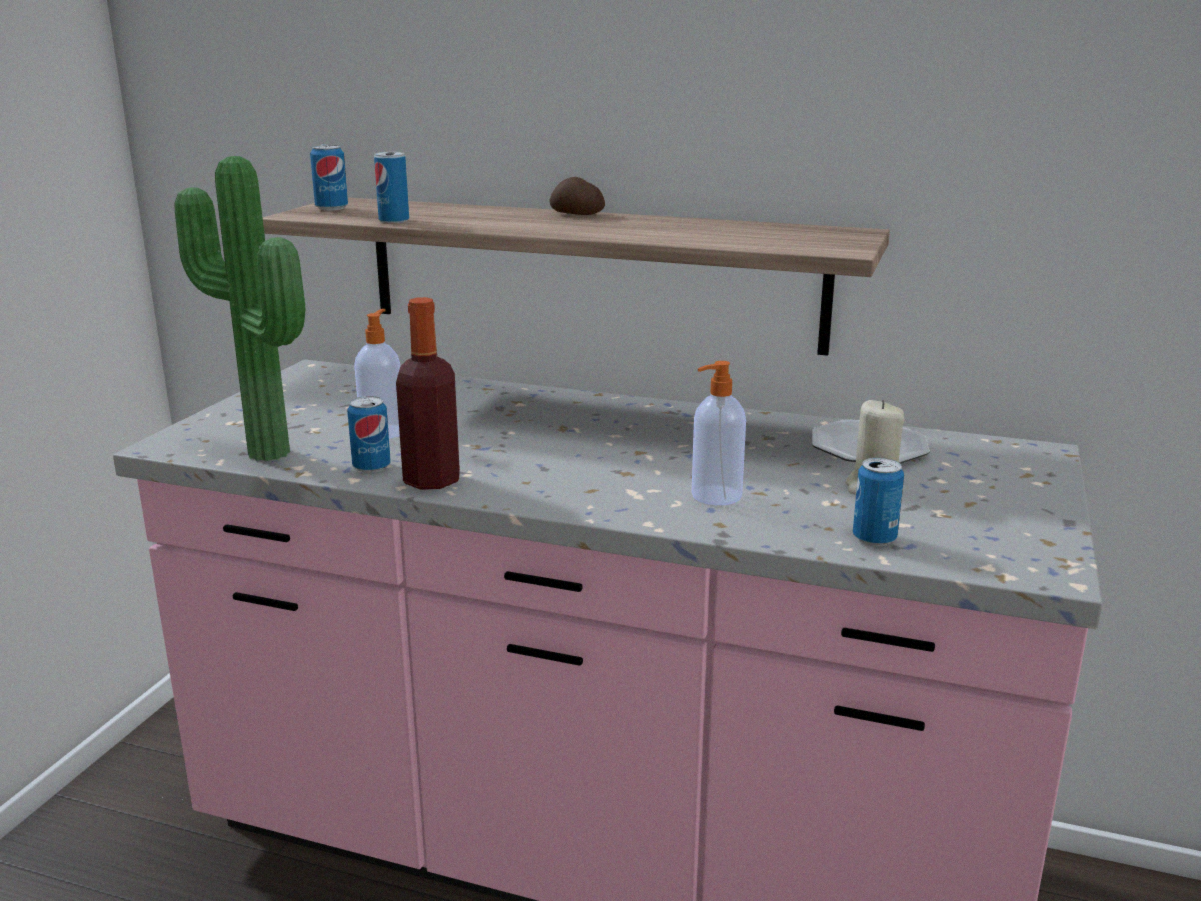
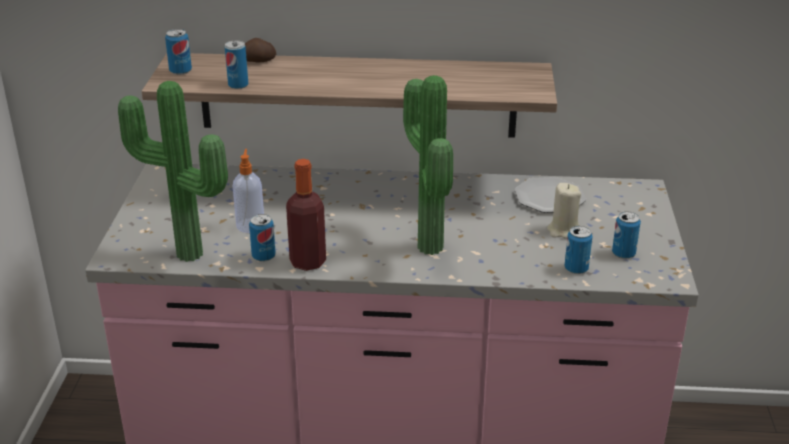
camera: 15 degrees left, 10 degrees up
(577, 214) = (351, 63): potato -> potato (258, 61)
(627, 485) = (425, 248): none -> potted plant
(715, 496) = (479, 250): soap dispenser -> none
(971, 528) = (623, 254): none -> can

